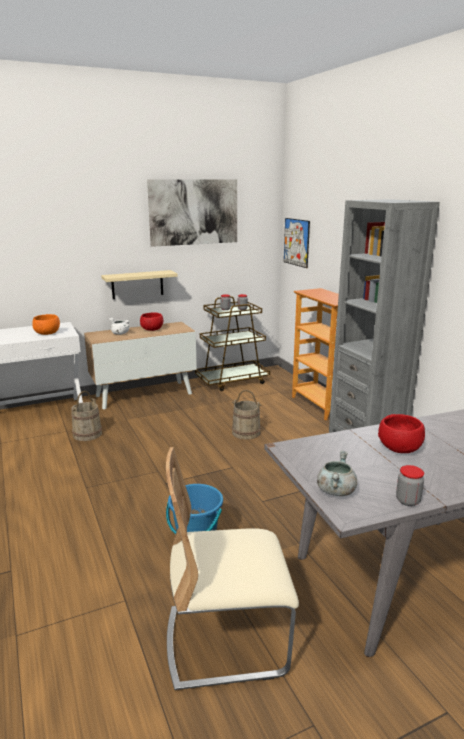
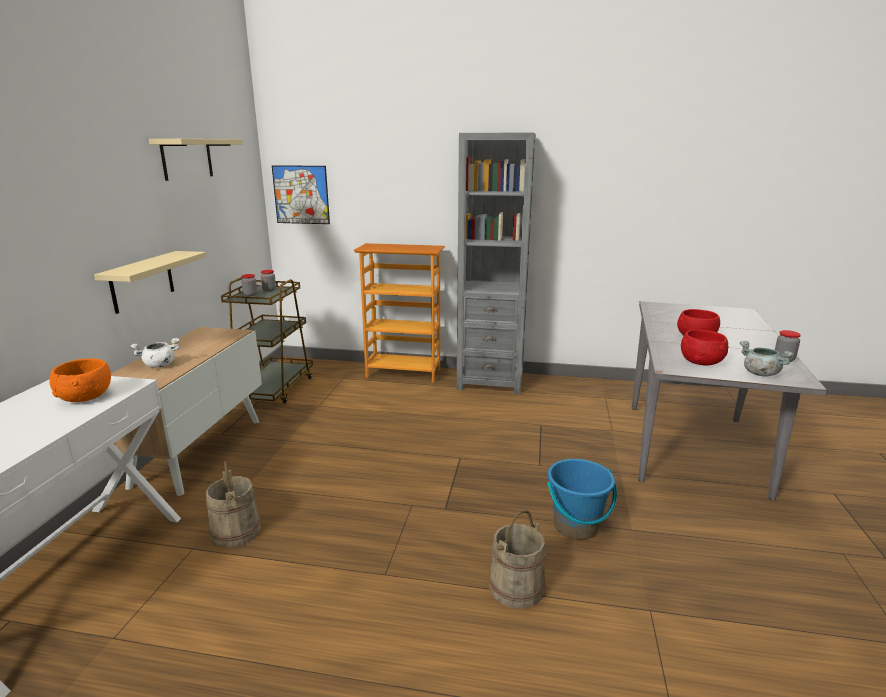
camera: 55 degrees left, 0 degrees up
(152, 329) = (191, 346): red bowl -> red bowl (702, 362)
(194, 212) = (187, 158): picture -> beige shelf
(226, 641) = (737, 561): beige chair -> none
(246, 432) = (401, 425): beige bucket -> beige bucket (516, 586)

